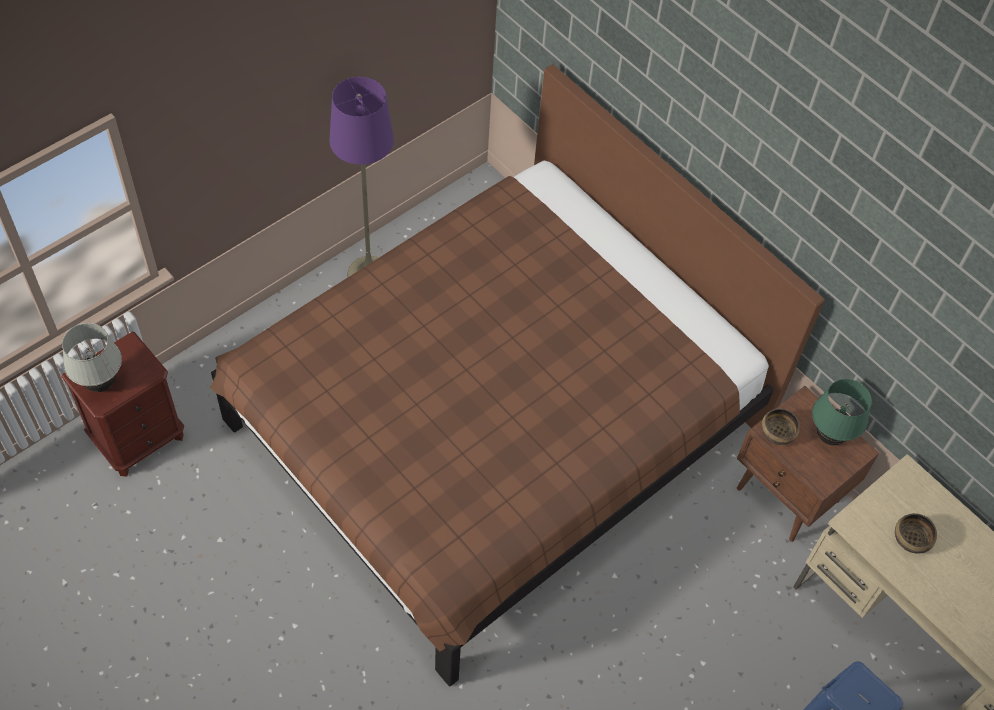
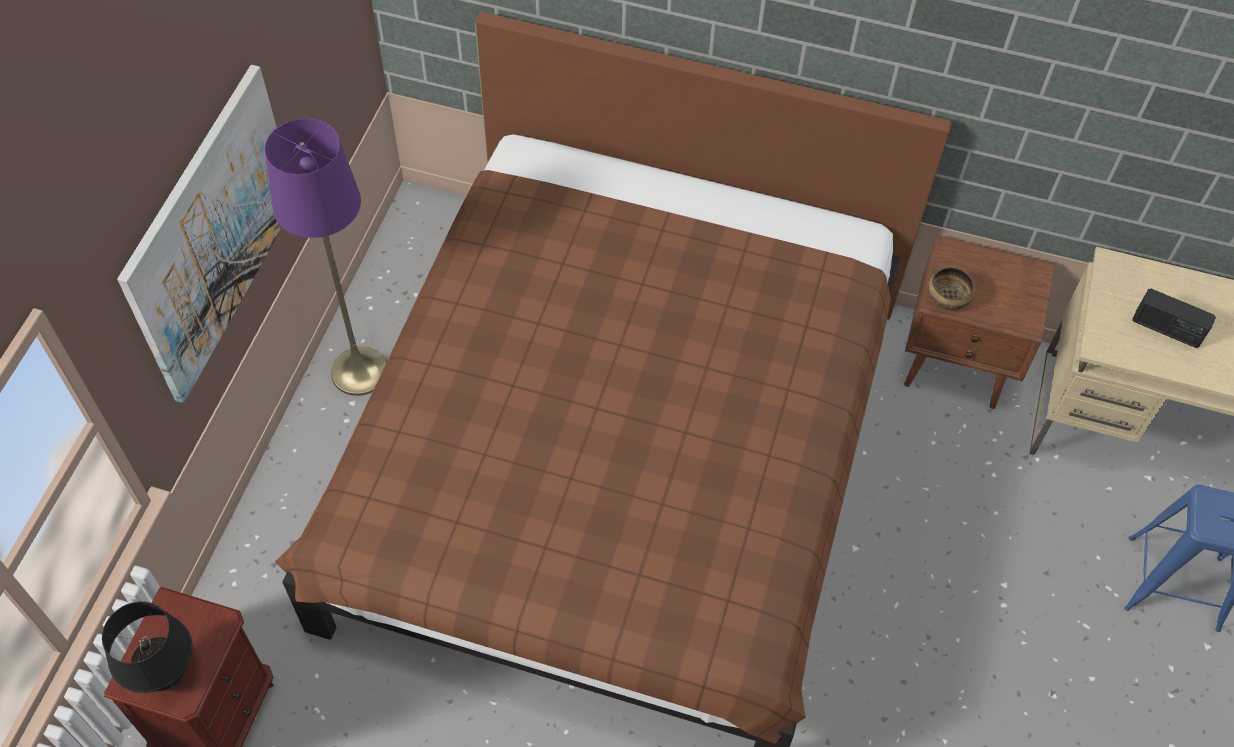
camera: 30 degrees left, 0 degrees up
(101, 384) = (166, 675): white table lamp -> black table lamp
(277, 126) = (212, 234): none -> picture
(829, 437) = (998, 274): green table lamp -> none
(912, 539) = (1166, 329): bowl -> radio

